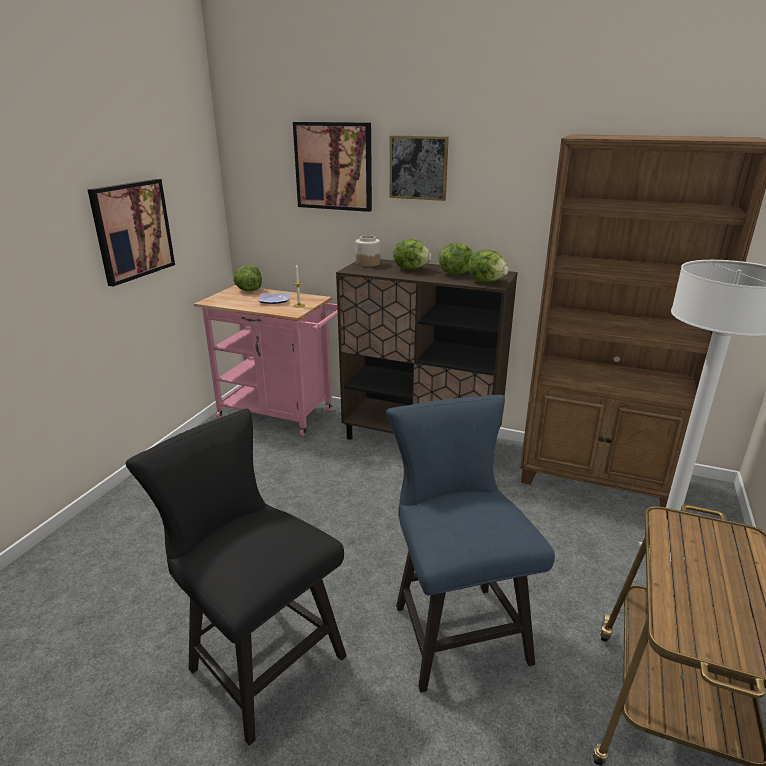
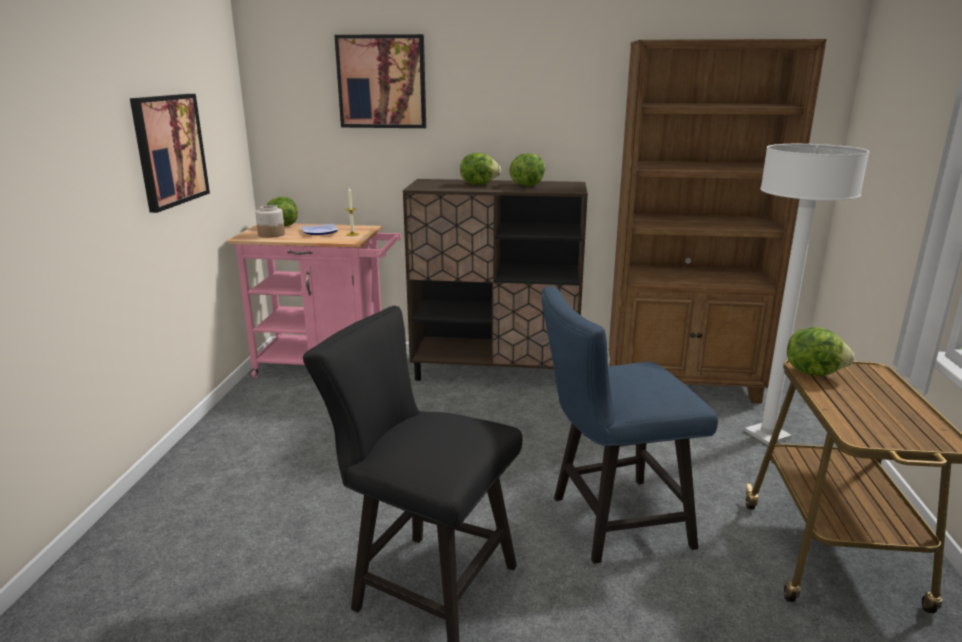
camera: 15 degrees left, 5 degrees down
(367, 263) = (428, 182): jar -> jar (271, 234)
(418, 168) = (477, 80): picture -> none
(455, 626) = (610, 522): blue chair -> blue chair turned 75 degrees counterclockwise
(486, 281) = (564, 189): lettuce -> lettuce (813, 372)

